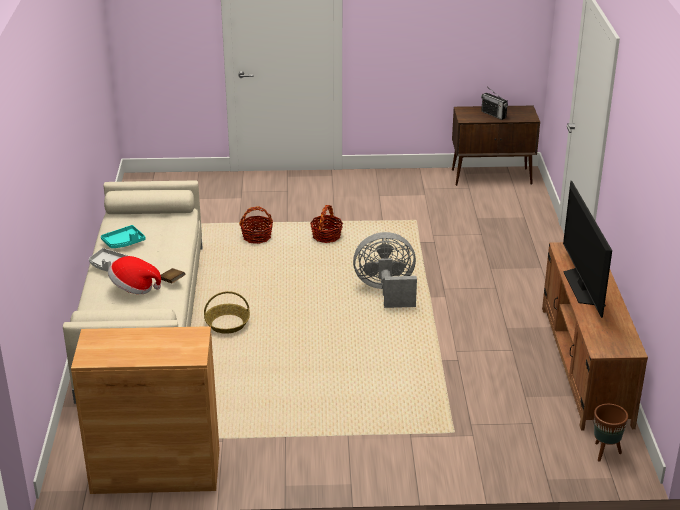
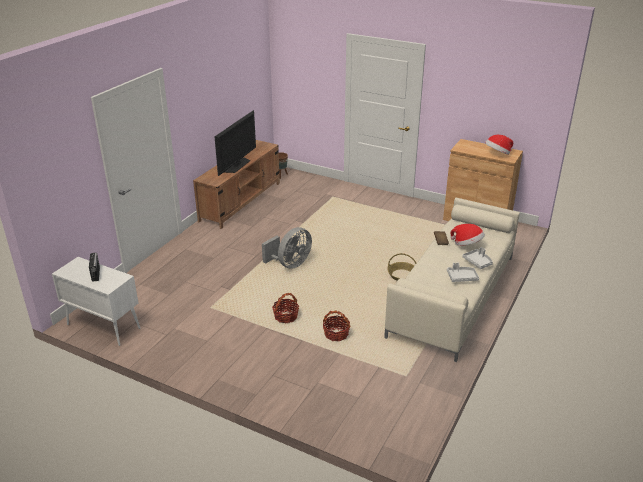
camera: 150 degrees left, 0 degrees up
(118, 341) = (497, 154): none -> hat
(124, 242) = (461, 277): turquoise tray -> grey tray
(386, 291) = (290, 264): grey fan -> grey fan turned 75 degrees counterclockwise
(492, 177) = (103, 326): brown cabinet -> white cabinet

